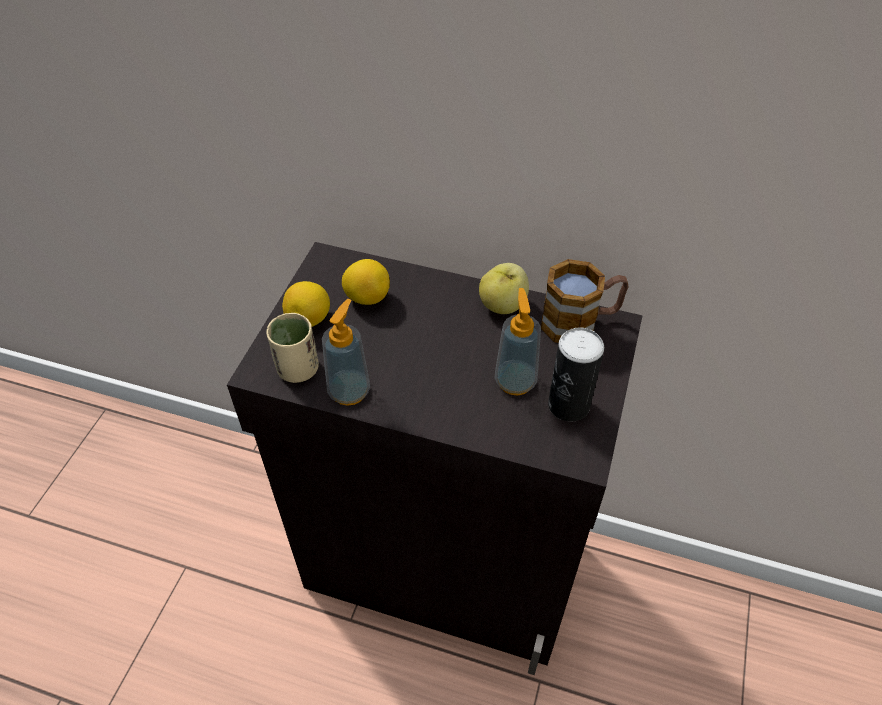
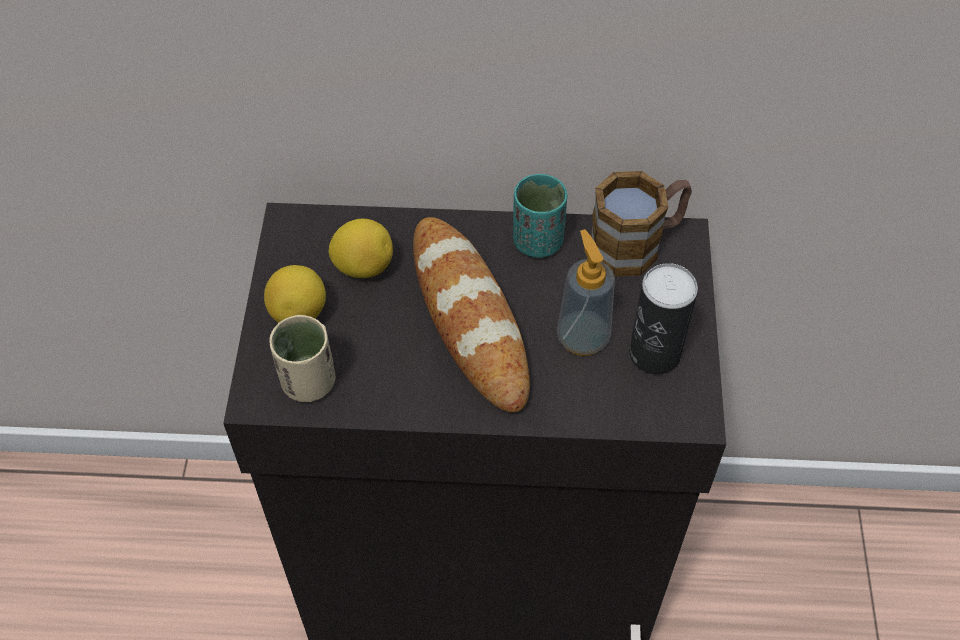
camera: 15 degrees left, 5 degrees up
(349, 391) = (383, 396): soap dispenser -> none
(432, 348) = (469, 317): none -> bread
(503, 305) = (537, 241): apple -> turquoise cup

